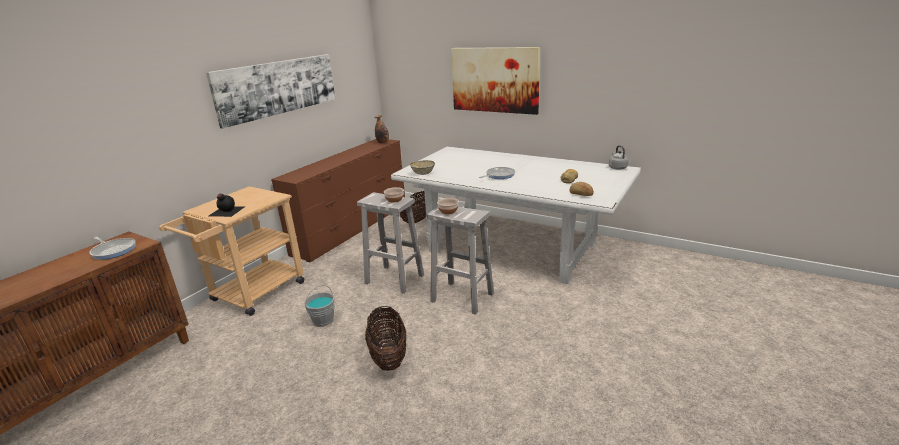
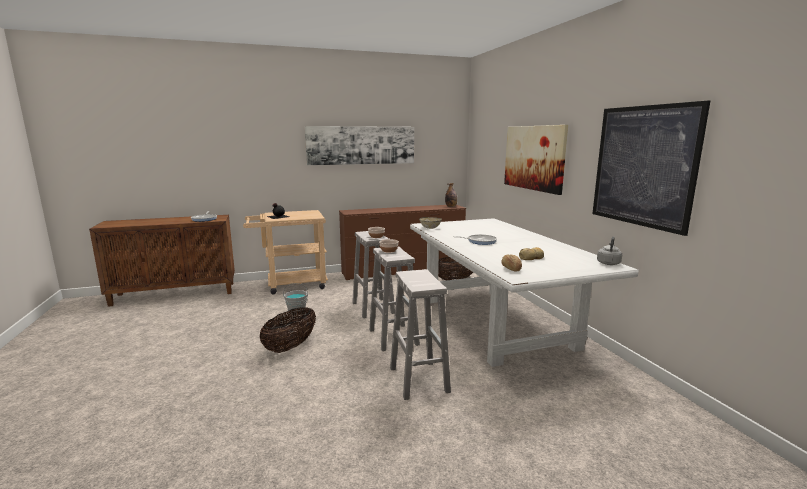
camera: 40 degrees right, 10 degrees down
(540, 321) = (418, 379): none -> white stool
(631, 83) = (643, 166): none -> picture

